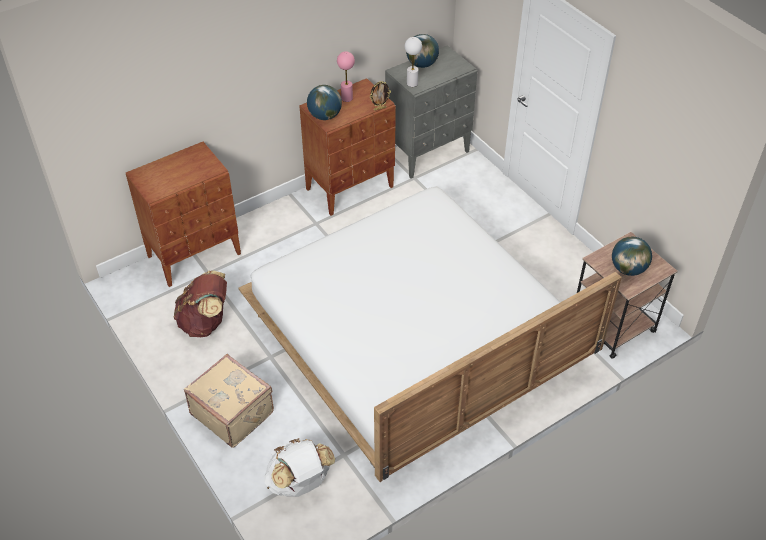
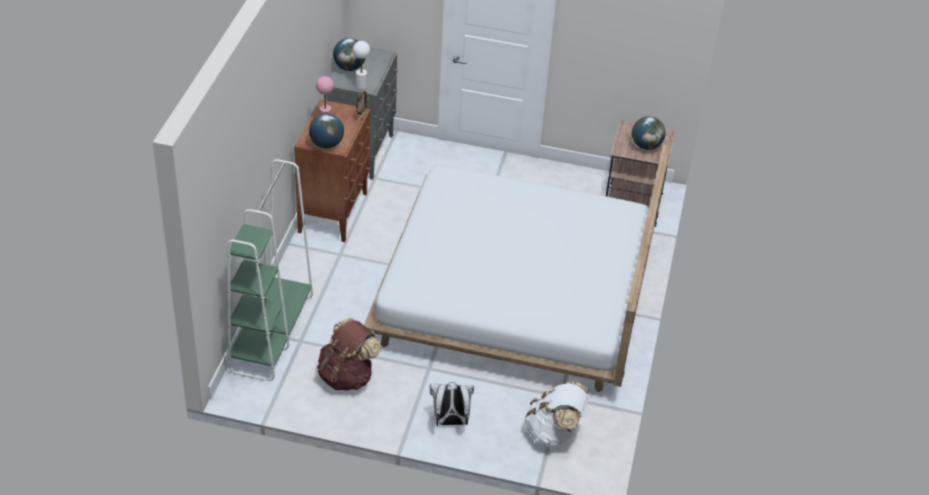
camera: 45 degrees left, 5 degrees down
(195, 256) = (272, 334): brown dresser -> green clothes rack
(233, 412) = (450, 422): beige suitcase -> white backpack

